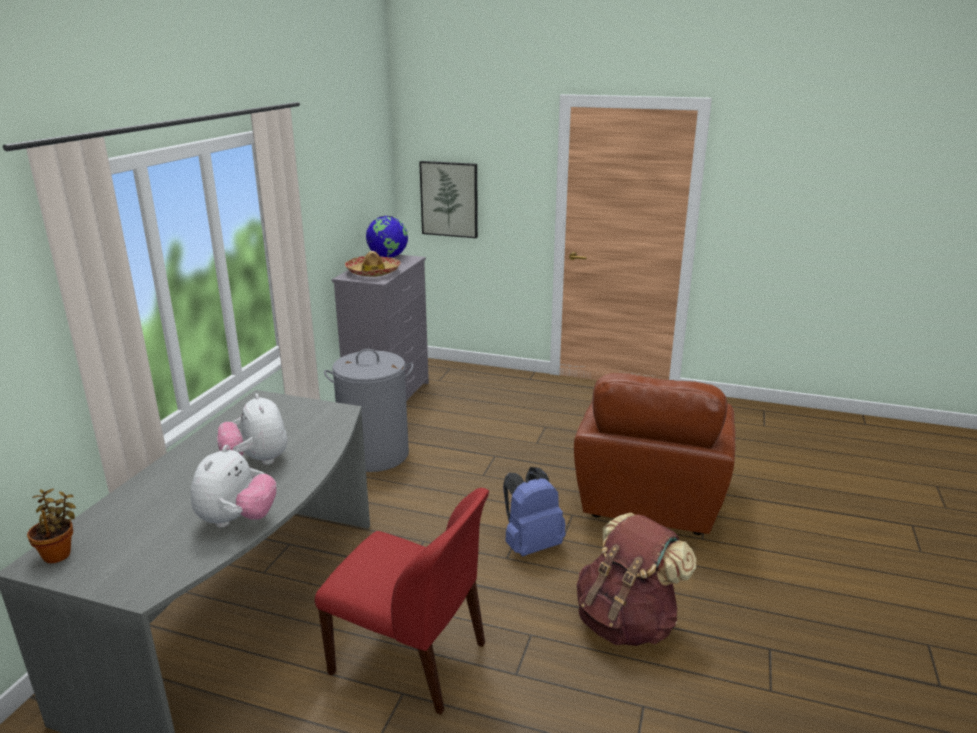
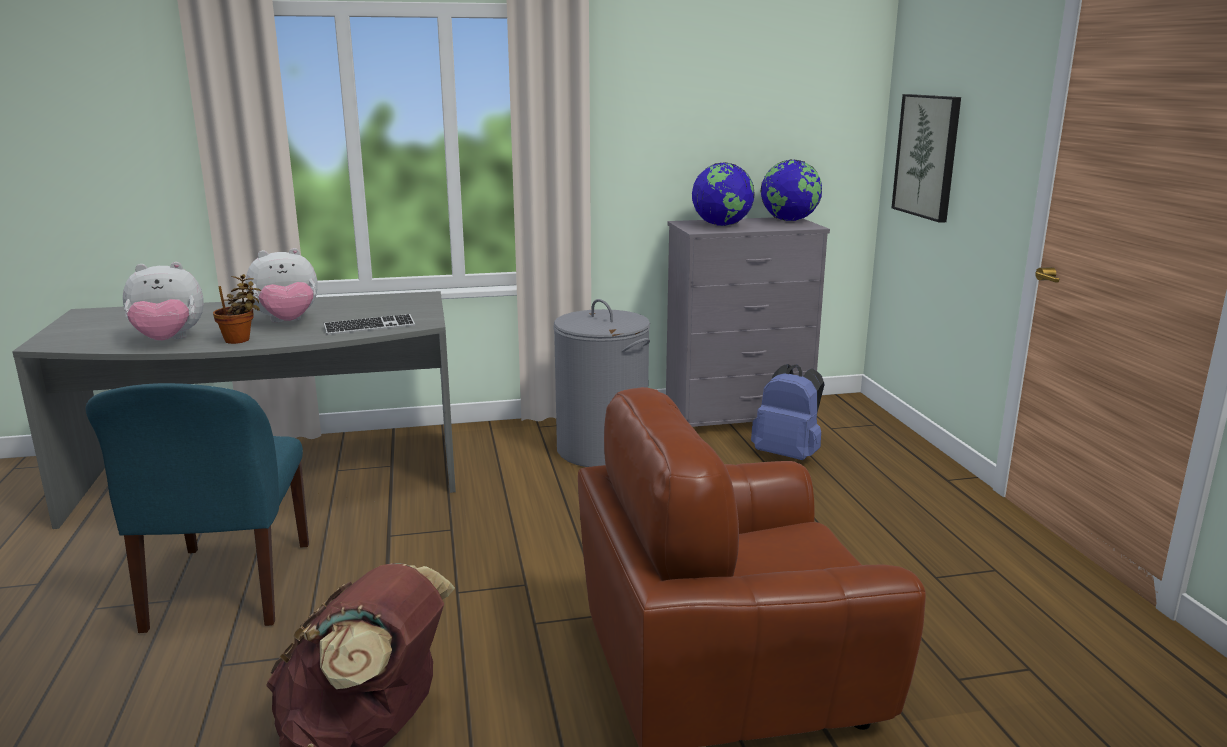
camera: 60 degrees right, 5 degrees down
(59, 553) = (102, 313): potted plant -> potted plant (240, 340)
(257, 460) = (287, 322): plush toy -> plush toy turned 150 degrees counterclockwise
(323, 431) = (369, 327): none -> keyboard
(373, 272) = (722, 225): hat -> globe
(412, 659) = (228, 588): red chair -> blue chair
(531, 545) = (500, 601): blue backpack -> blue backpack (788, 455)

